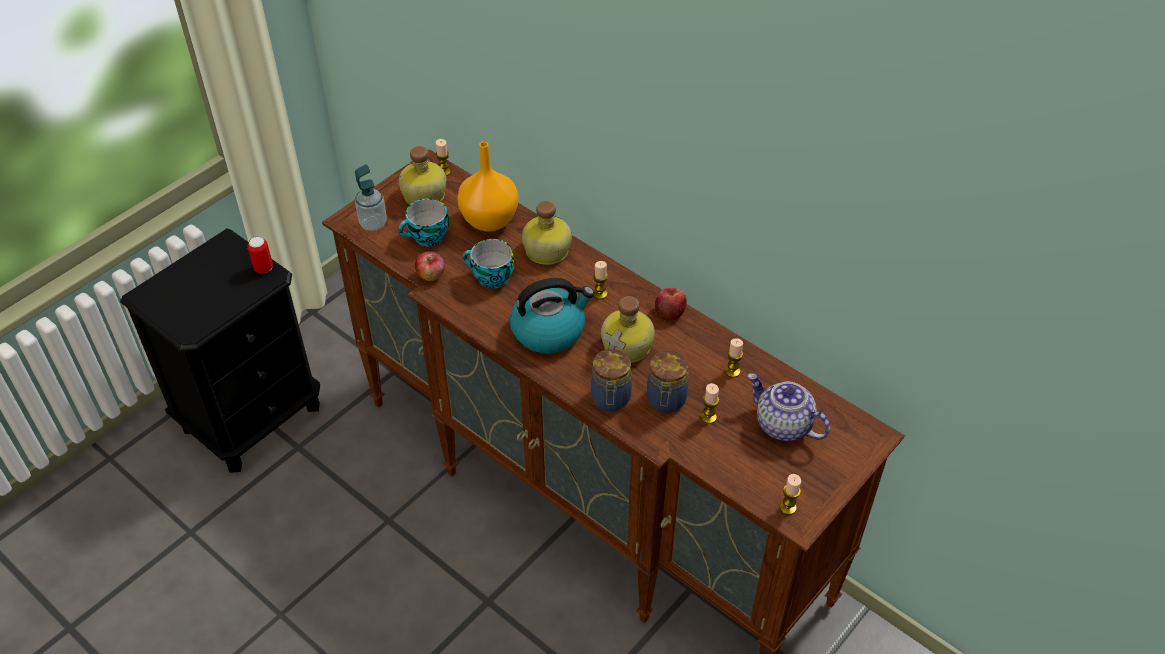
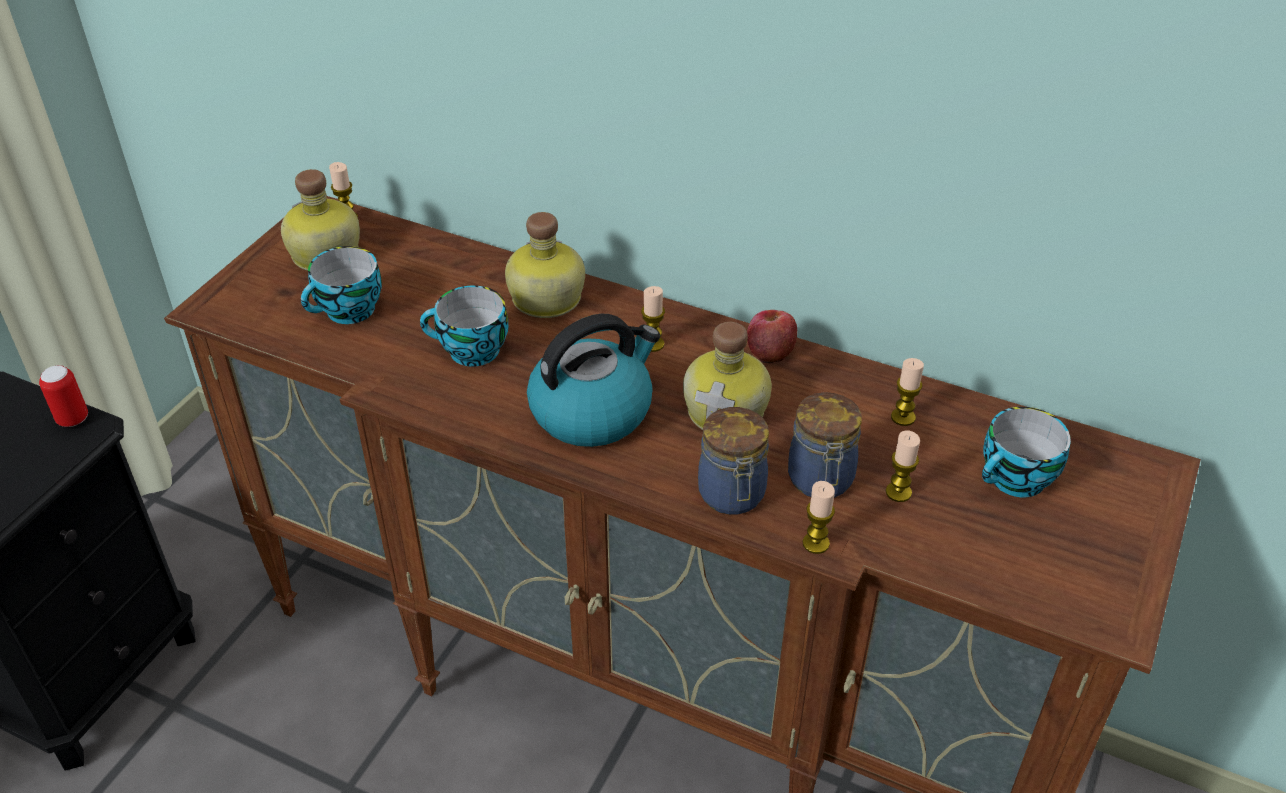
camera: 15 degrees left, 5 degrees down
(373, 223) = (252, 306): soap dispenser -> none
(431, 275) = (371, 364): apple -> none
(488, 221) = (439, 272): orange vase -> none
(782, 425) = (1016, 481): teapot -> cup
(788, 507) = (1088, 607): candle -> candle (816, 543)

